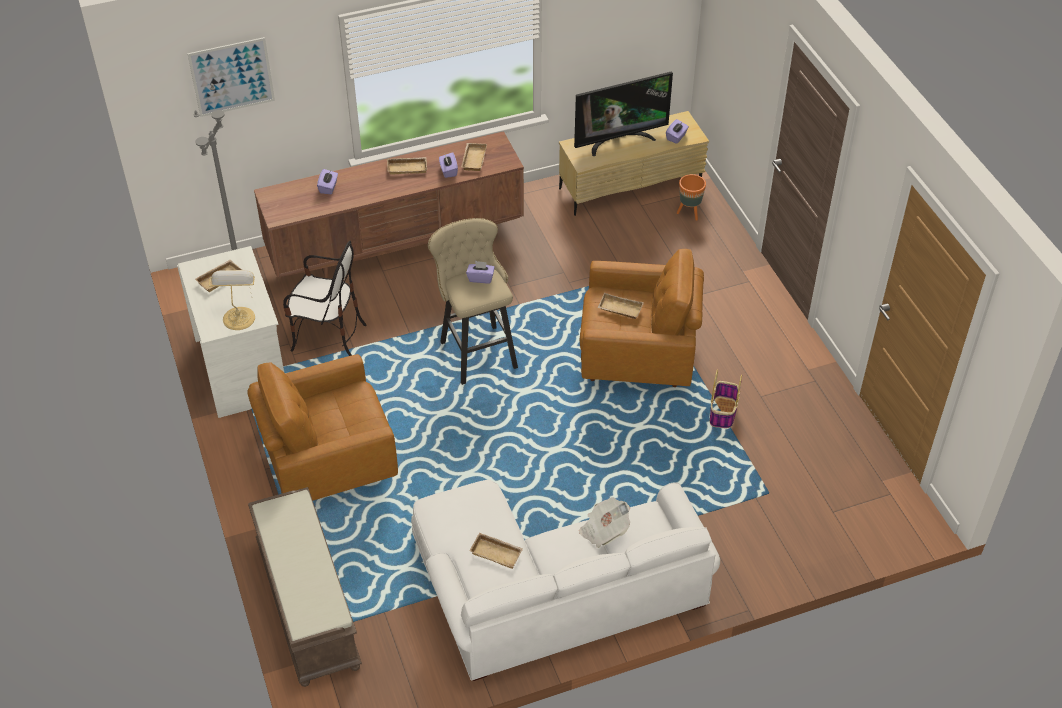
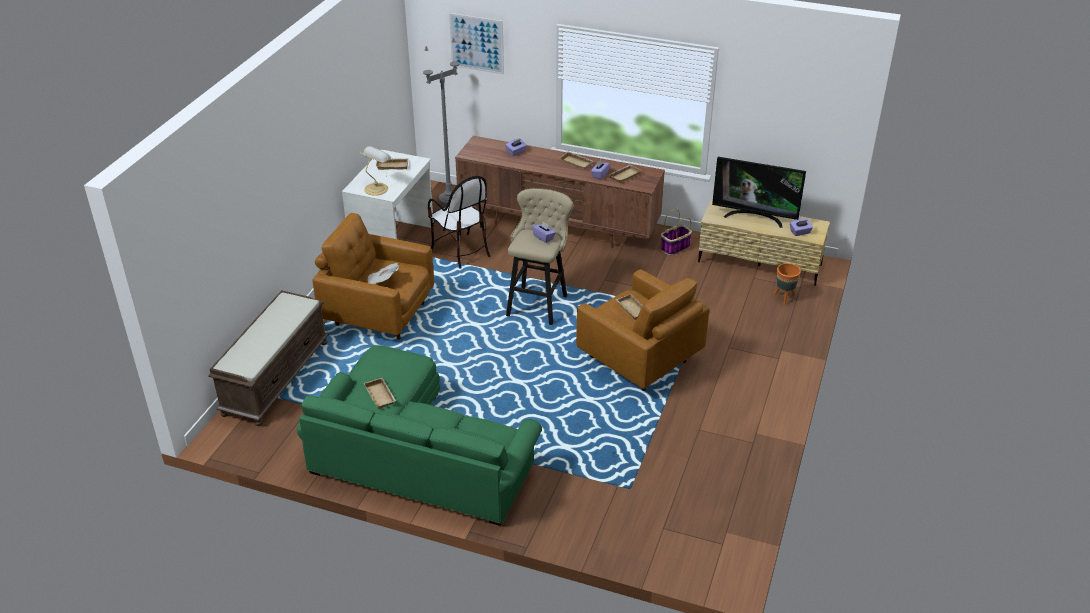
camera: 40 degrees right, 10 degrees down
(550, 591) = (415, 455): white sofa -> green sofa
(604, 530) = (459, 422): newspaper -> newspaper (382, 282)
(723, 413) = (657, 424): basket -> basket (675, 248)

